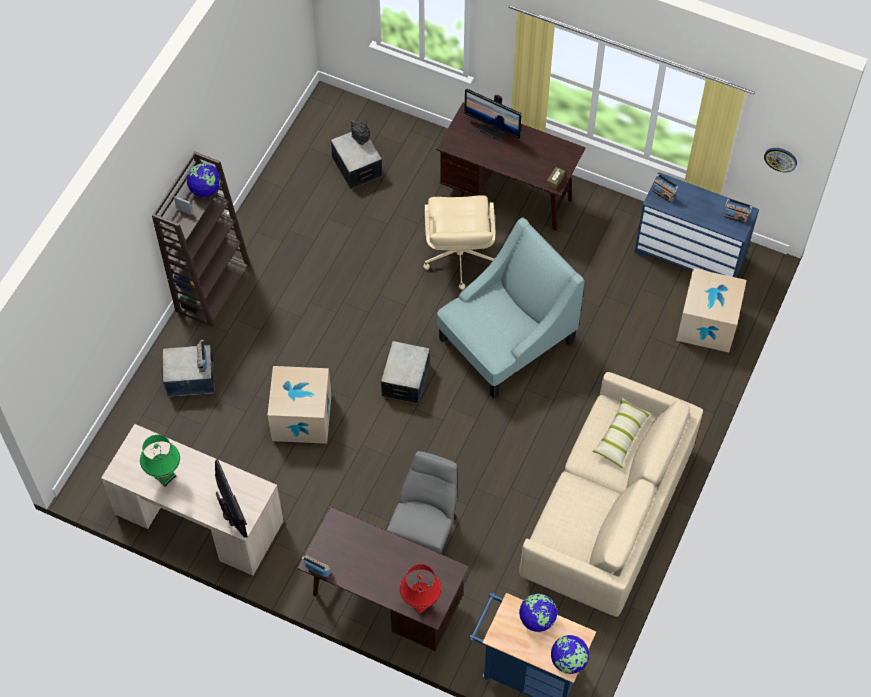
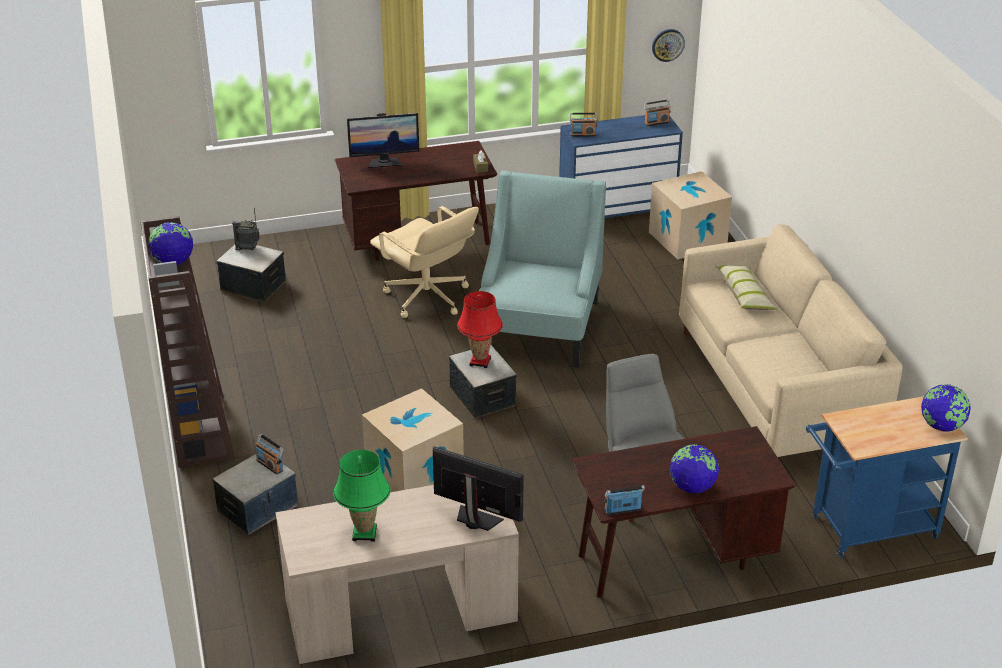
camera: 40 degrees left, 25 degrees down
(421, 604) = (754, 476): red table lamp -> red table lamp (480, 362)
(537, 619) = (874, 415): globe -> globe (692, 487)

